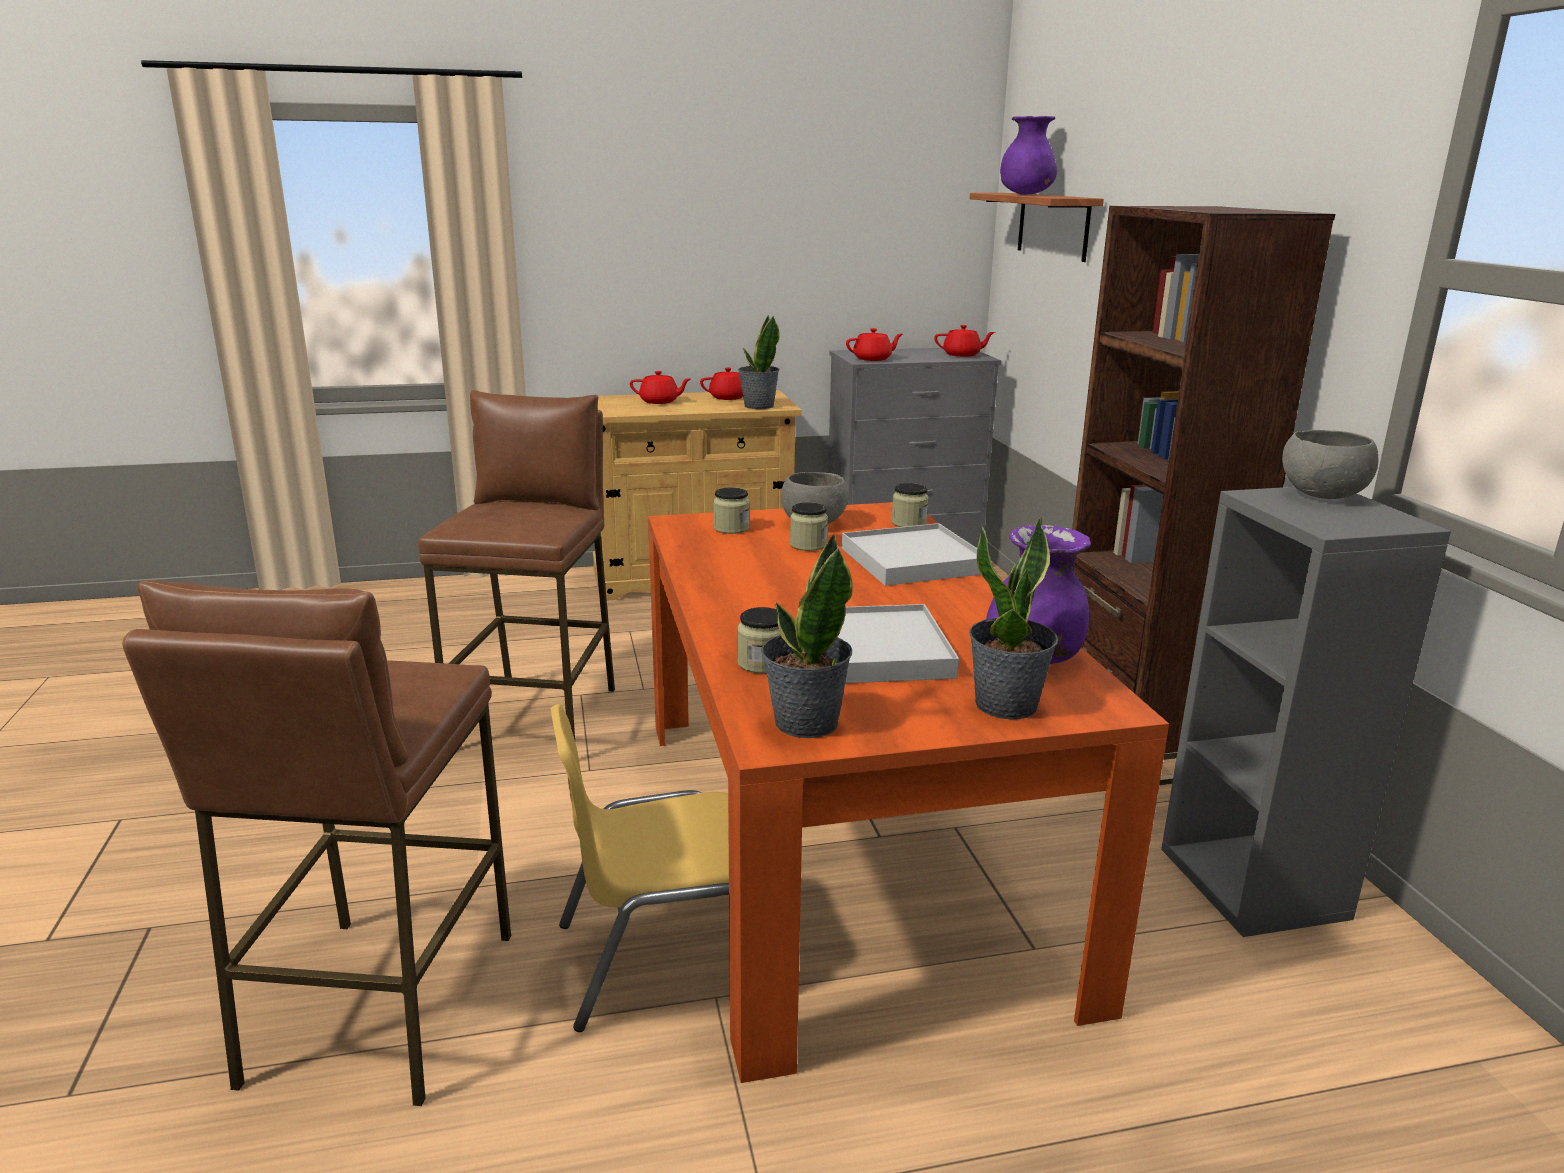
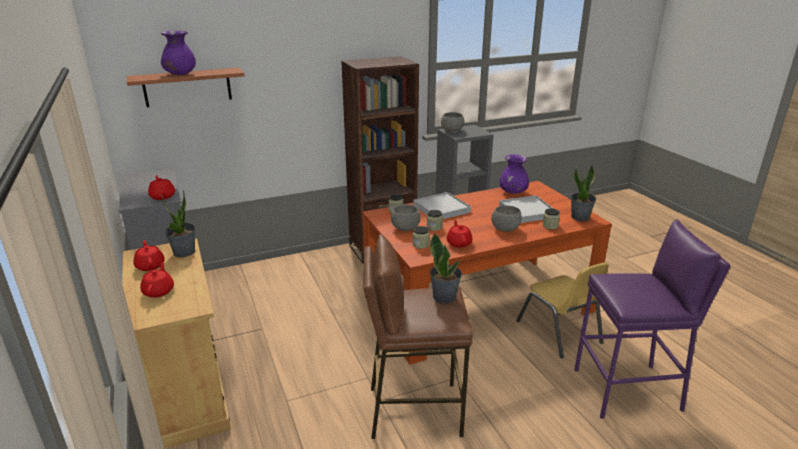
camera: 100 degrees left, 5 degrees up
(379, 1006) = (627, 390): brown stool -> purple stool
(768, 607) = (505, 229): none -> grey bowl
(962, 355) = (154, 175): red teapot -> red teapot (459, 243)
(1007, 705) = (546, 195): potted plant -> potted plant (444, 297)

